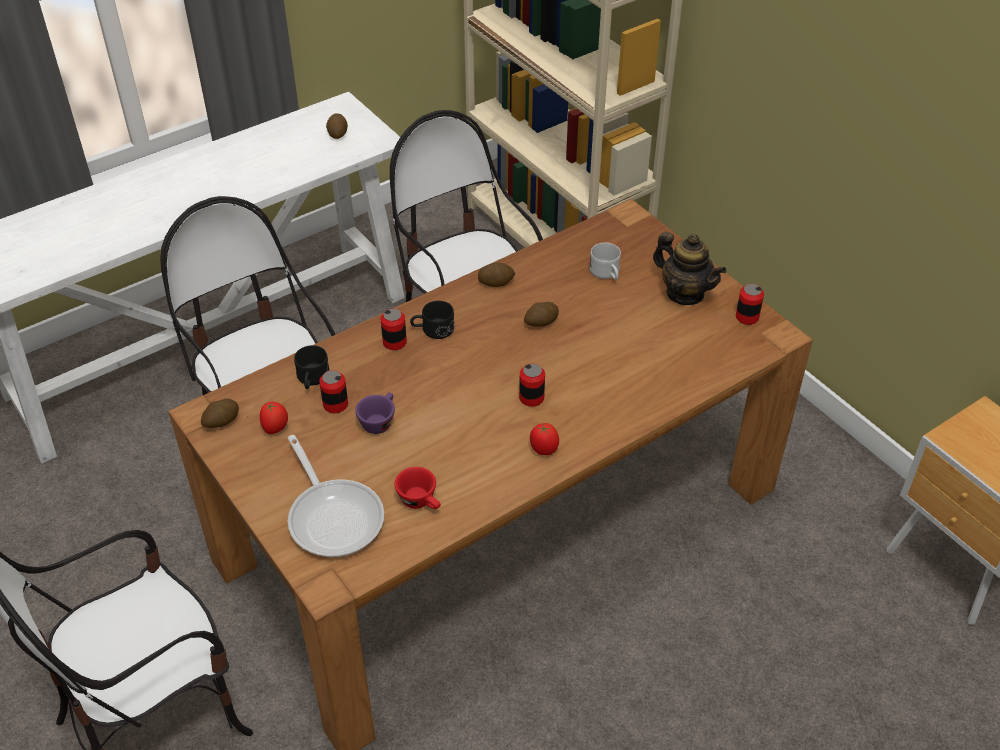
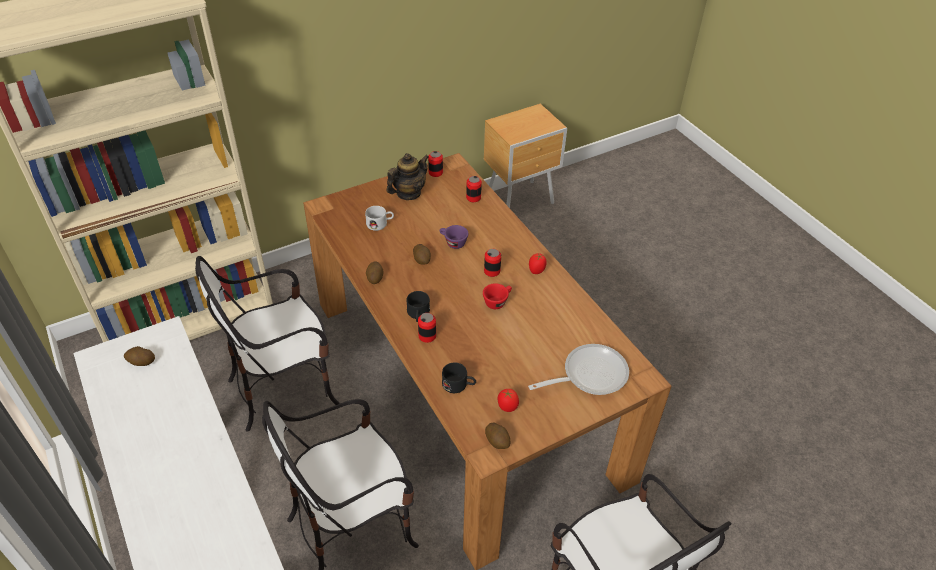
camera: 85 degrees left, 0 degrees up
(335, 404) = (486, 372): can -> can (473, 198)
(379, 421) = (505, 348): purple cup -> purple cup (452, 243)
(421, 501) = (577, 330): red cup -> red cup (497, 301)

